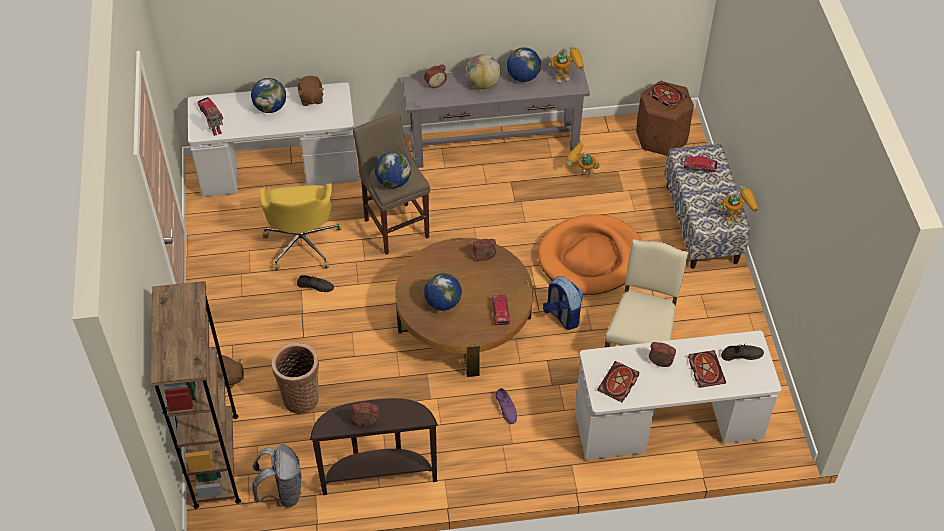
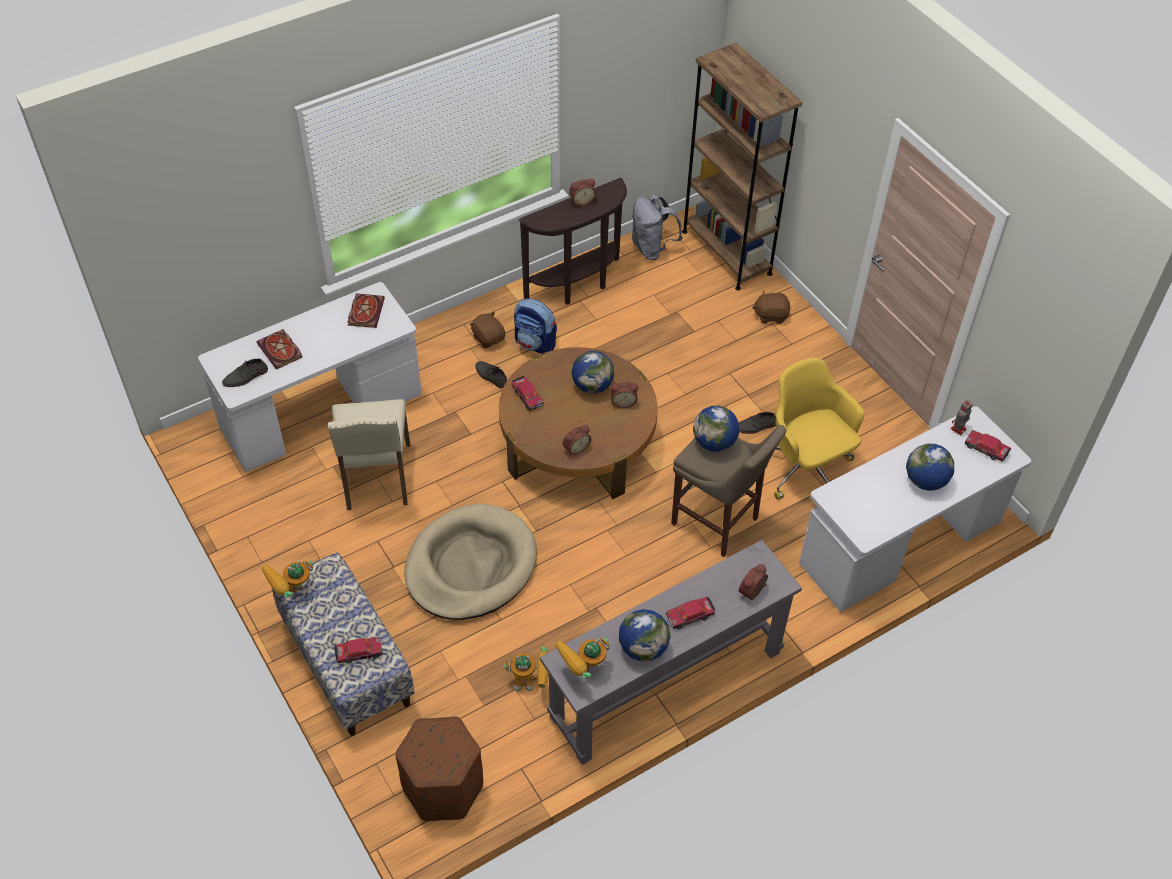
camera: 155 degrees right, 0 degrees up
(301, 397) = (691, 322): basket -> none
(311, 98) = (889, 512): brown plush toy -> brown plush toy (488, 338)
(483, 84) = (690, 616): globe -> toy car
(506, 408) = (490, 376): purple shoe -> grey shoe
(562, 316) = (475, 485): backpack -> backpack (536, 343)
(590, 257) = (470, 566): orange dog bed -> beige dog bed
(660, 363) = (330, 342): alarm clock -> alarm clock (623, 402)
(665, 96) = (441, 753): book -> none

